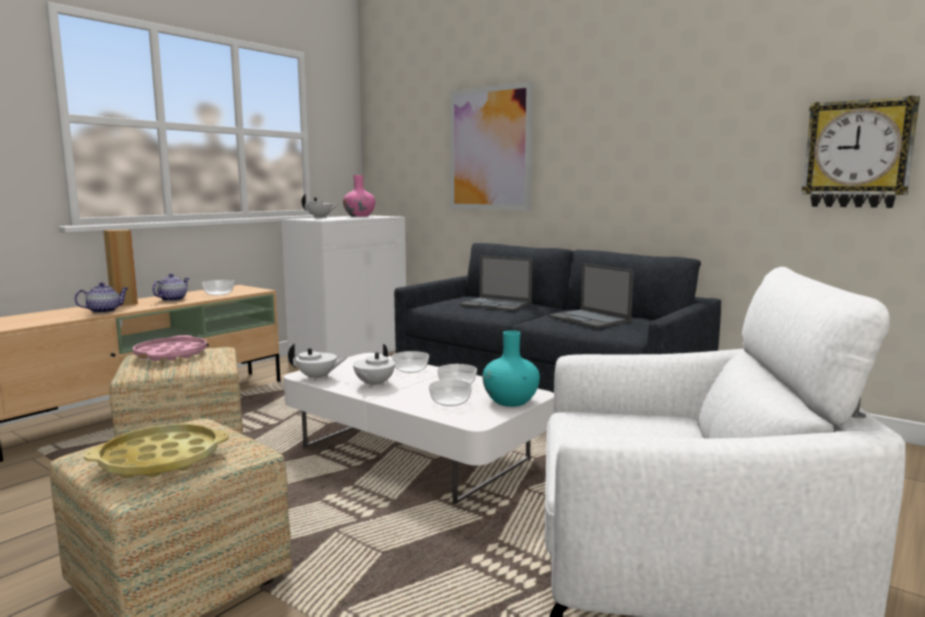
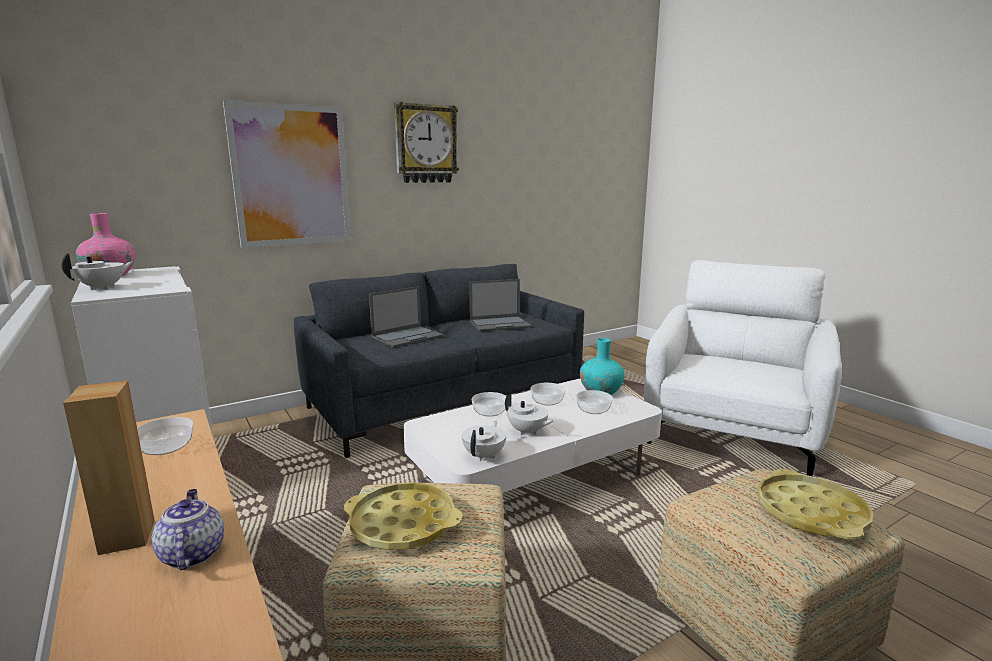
camera: 70 degrees left, 5 degrees up
(171, 354) = (403, 524): pink tray -> yellow tray
(173, 299) = (162, 486): teapot -> none
(858, 154) = (570, 188): wall clock -> wall clock (425, 144)

